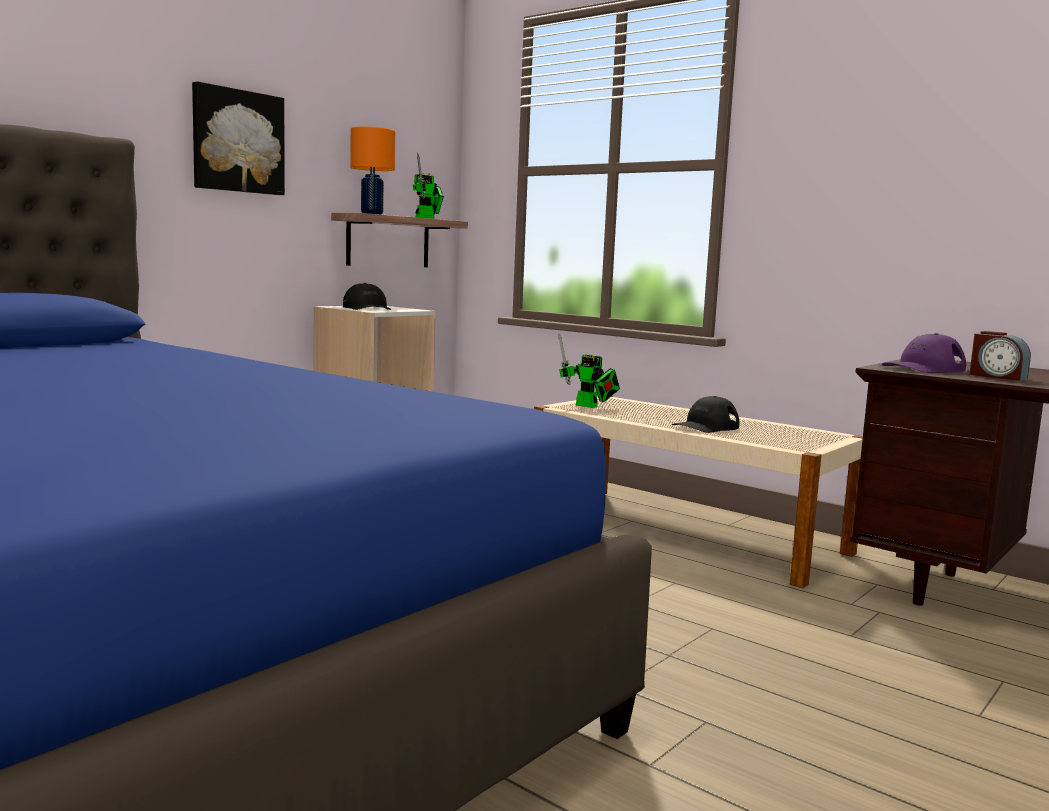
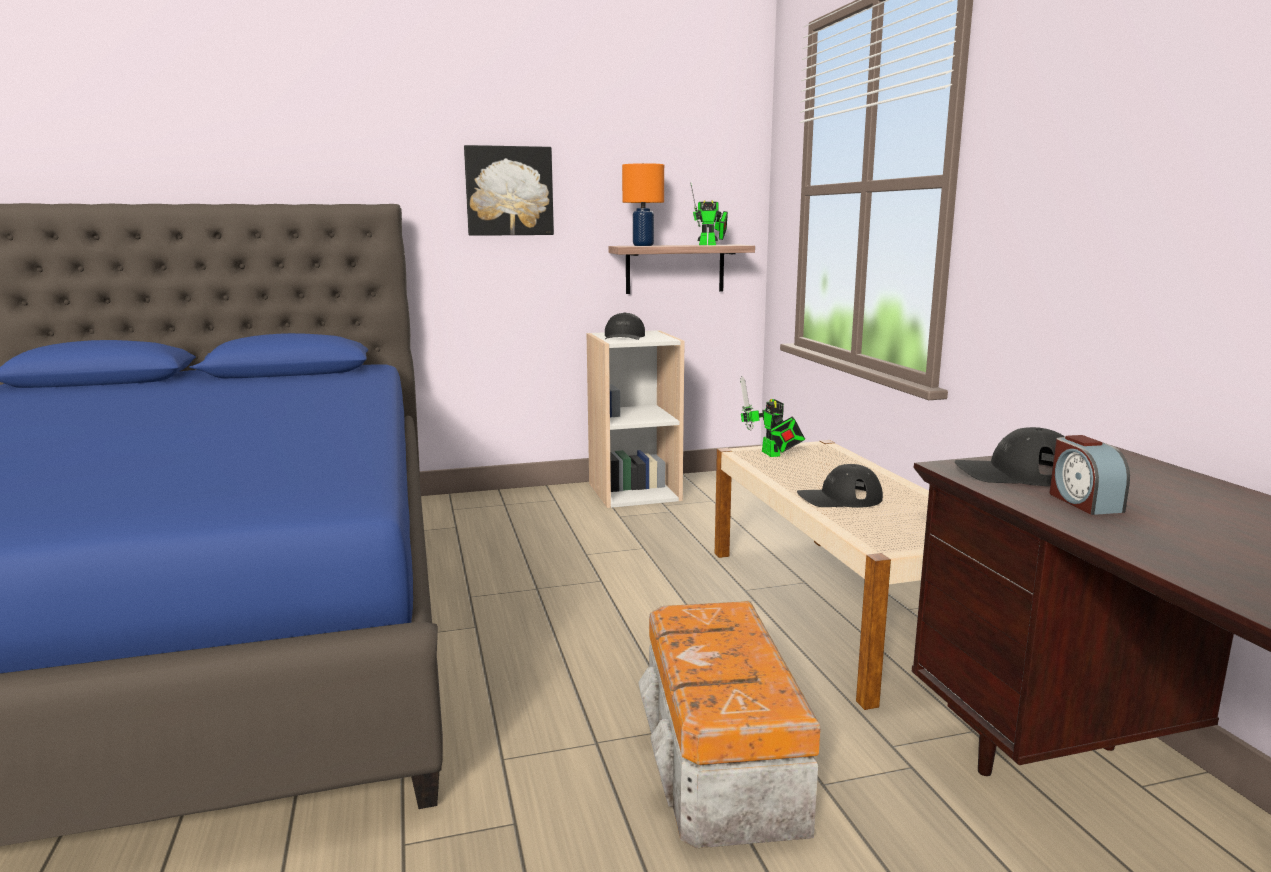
camera: 35 degrees right, 5 degrees up
(774, 642) = (720, 763): none -> storage box
(923, 368) = (1015, 473): purple cap -> black cap

